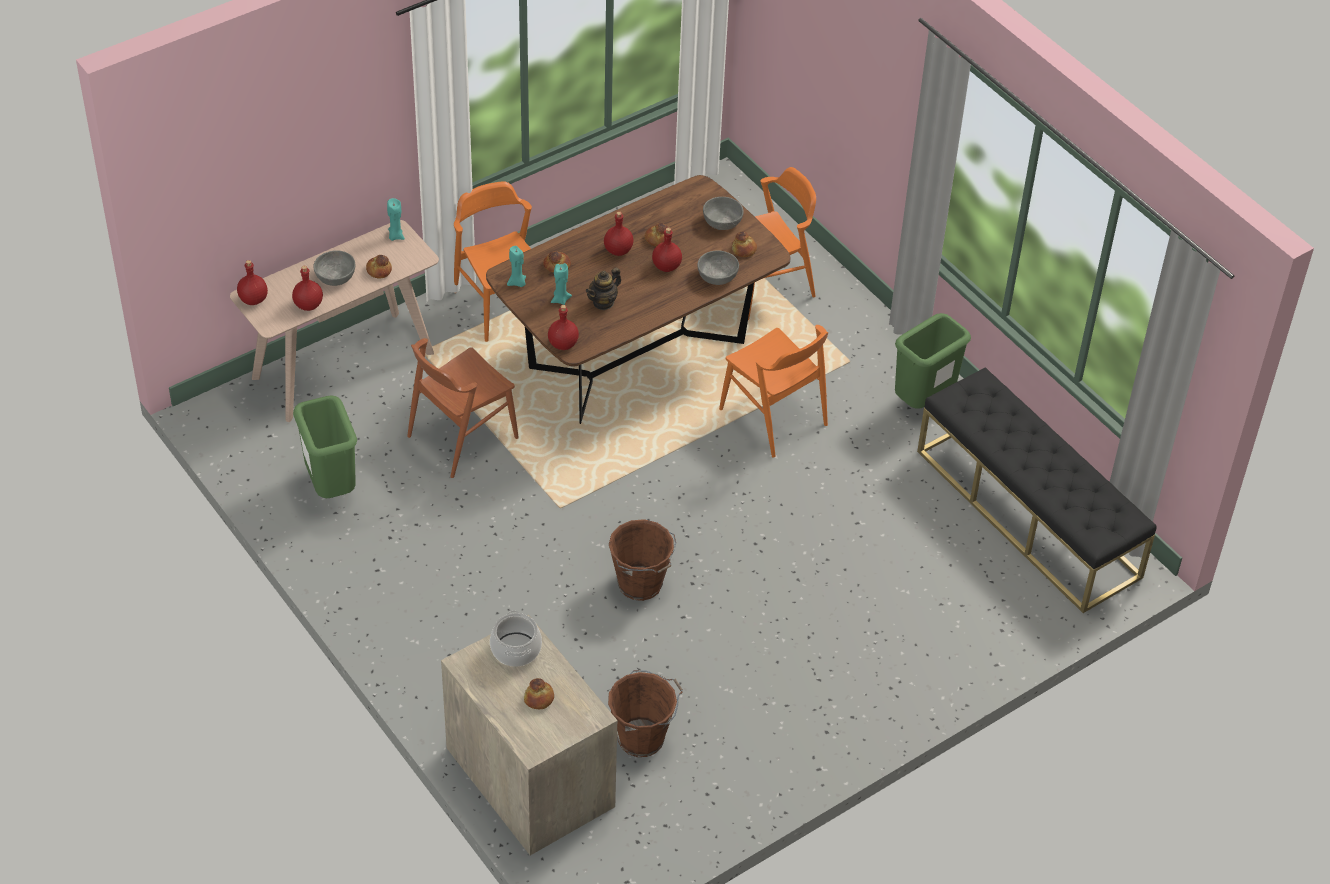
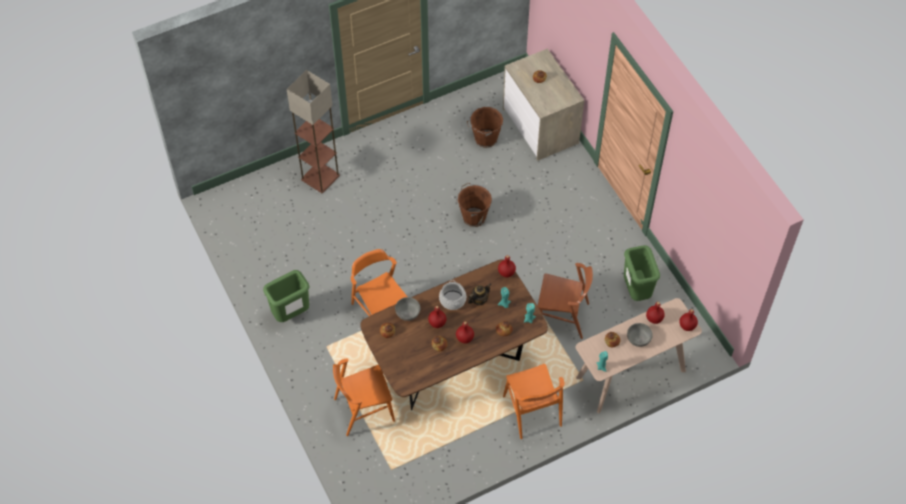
camera: 170 degrees left, 10 degrees up
(462, 437) = (562, 316): brown chair -> brown chair turned 45 degrees clockwise
(516, 649) = (548, 101): cooking pot -> cooking pot (452, 300)
(722, 221) = (396, 355): grey bowl -> none
(952, 629) = (320, 177): none -> floor lamp
(1028, 513) = (257, 236): black bench -> none

